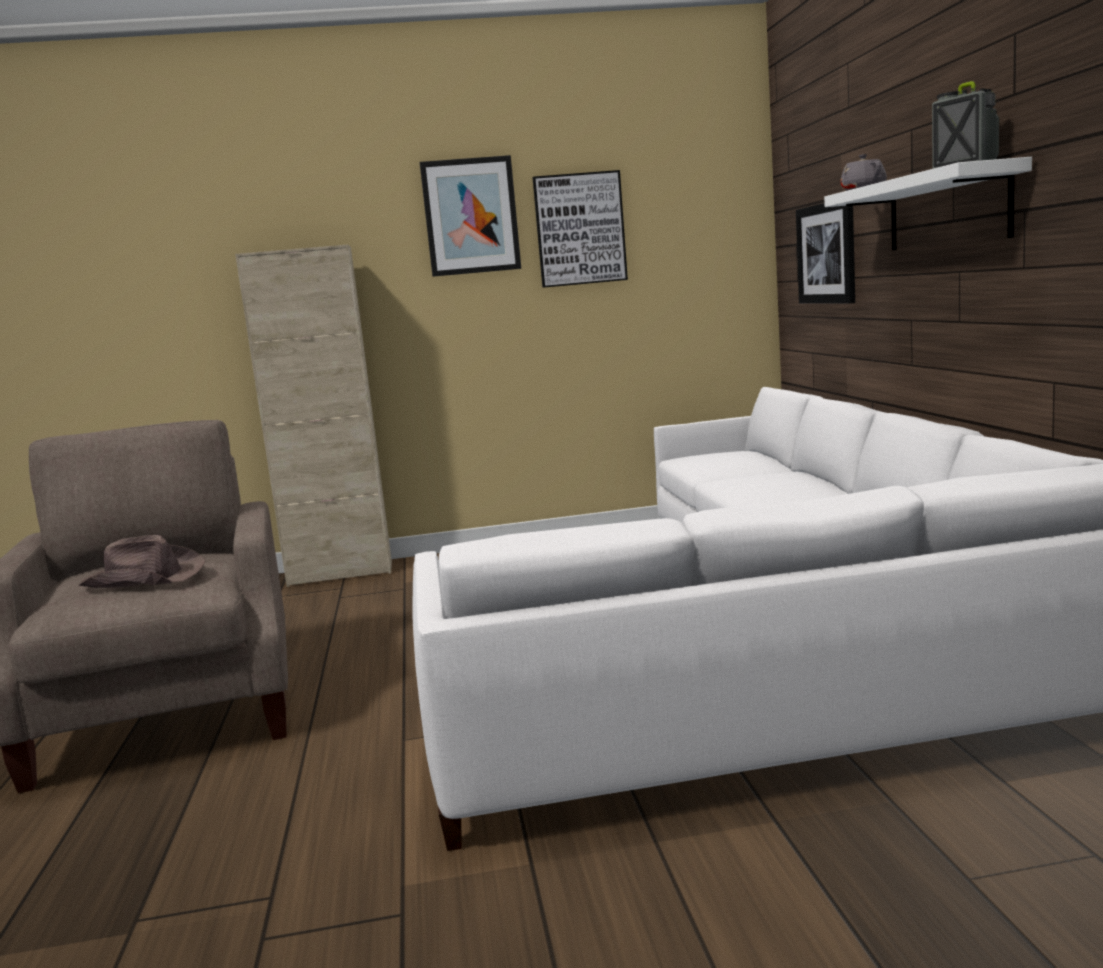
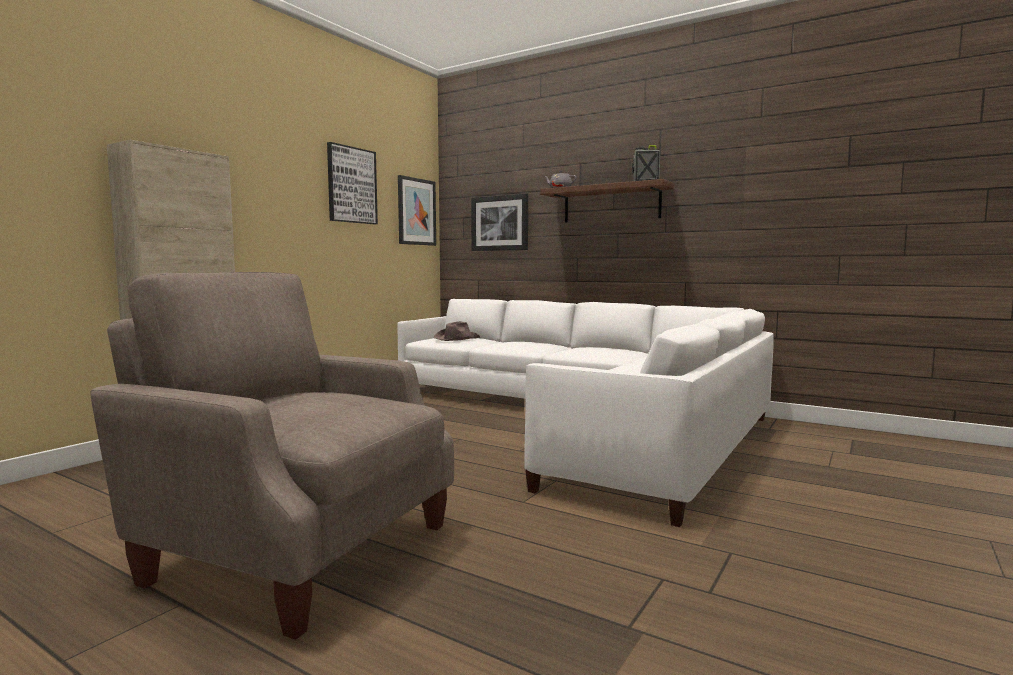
camera: 50 degrees left, 5 degrees down
(143, 578) = (336, 403): brown hat -> brown hat (456, 339)
(471, 216) = (288, 159): picture -> picture (416, 211)
(947, 210) = (611, 204): white shelf -> brown shelf

